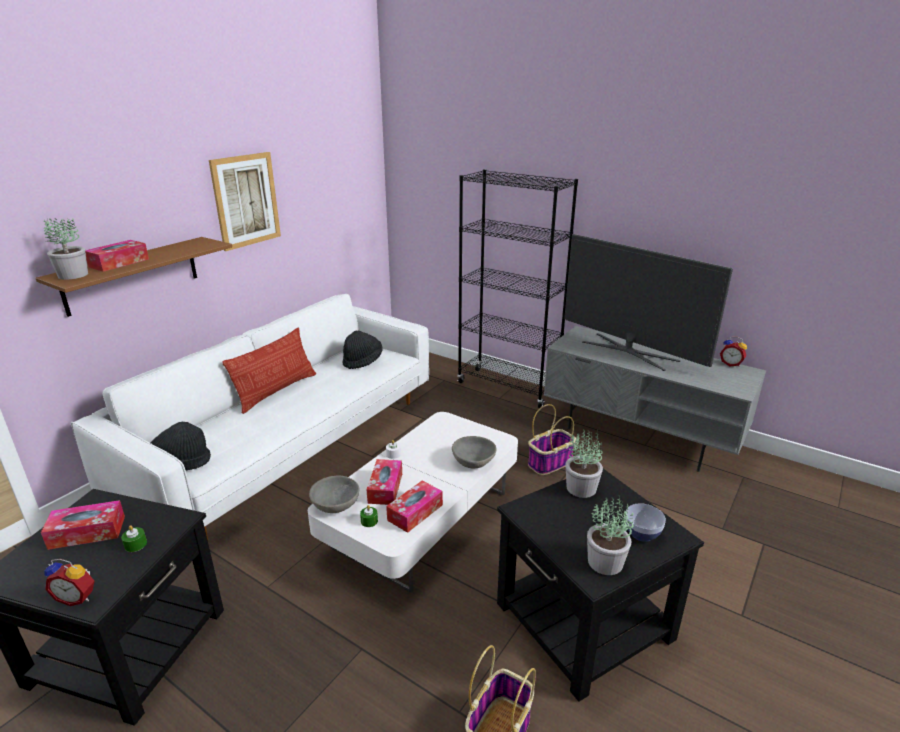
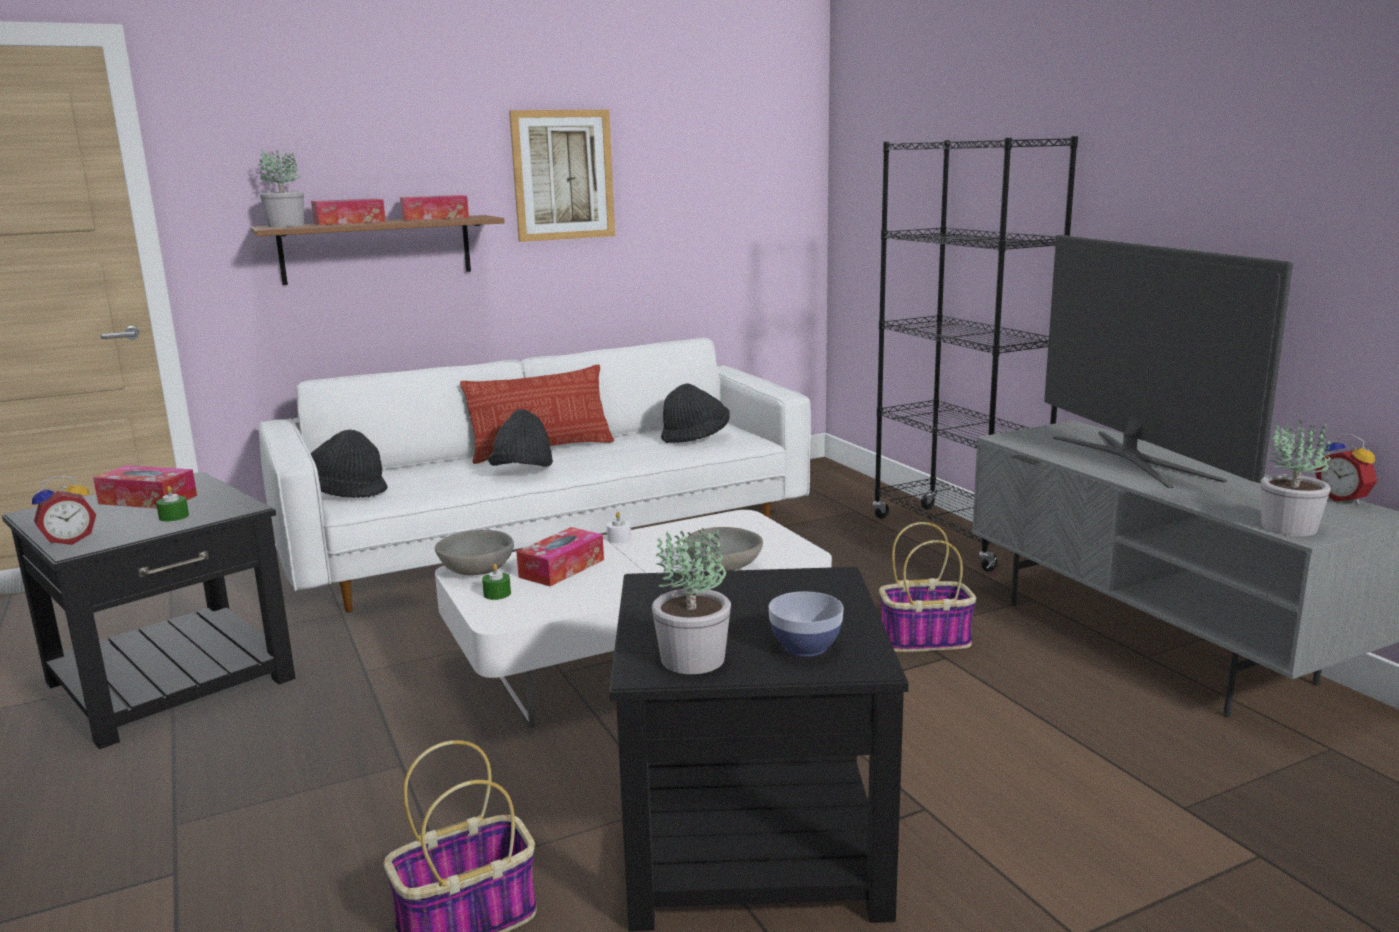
camera: 30 degrees right, 10 degrees down
(77, 597) = (69, 541): alarm clock -> alarm clock turned 75 degrees counterclockwise
(287, 414) = (523, 472): none -> black hat
(415, 512) = (568, 599): tissue box -> tissue box (435, 218)
(581, 487) = (784, 581): potted plant -> potted plant (1289, 527)

